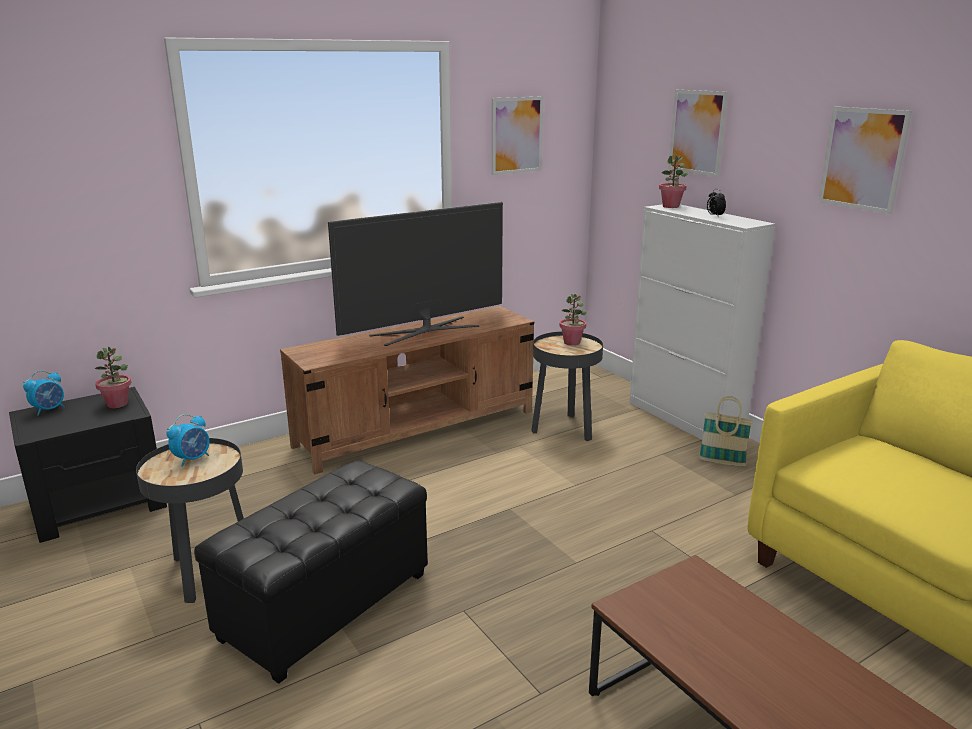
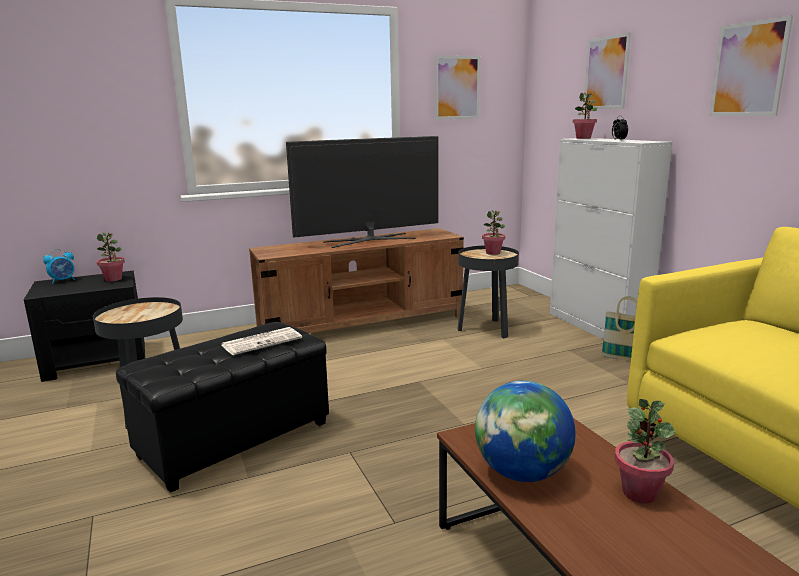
camera: 10 degrees right, 5 degrees down
(192, 459) = (143, 310): alarm clock -> none
(356, 495) = (262, 341): none -> newspaper
(693, 646) = (522, 473): none -> globe
(807, 658) = (640, 493): none -> potted plant

